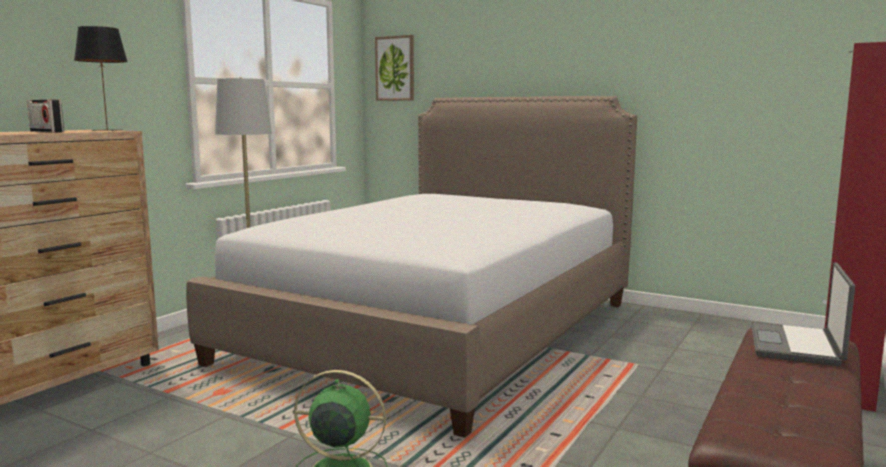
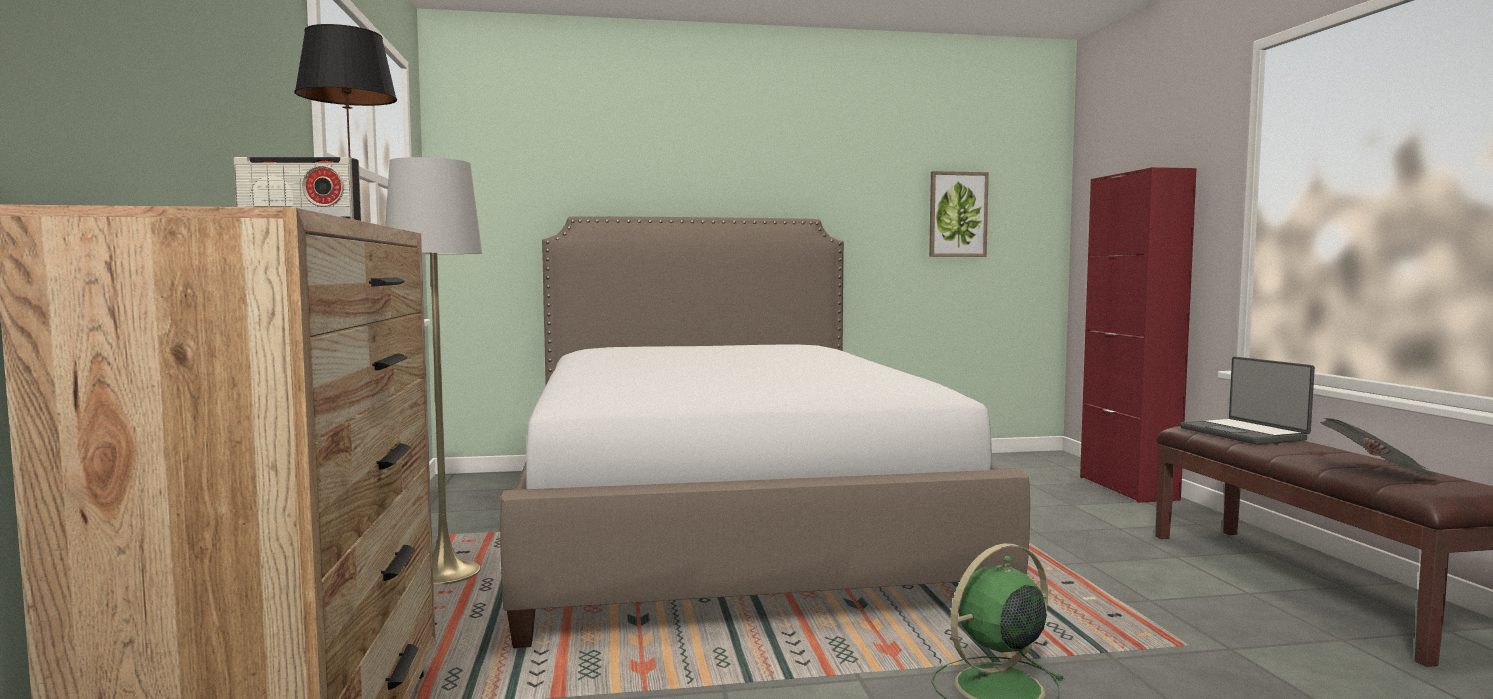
camera: 40 degrees left, 5 degrees down
(395, 68) = (488, 173): picture -> picture (957, 214)
(750, 409) = (1378, 474): none -> newspaper

